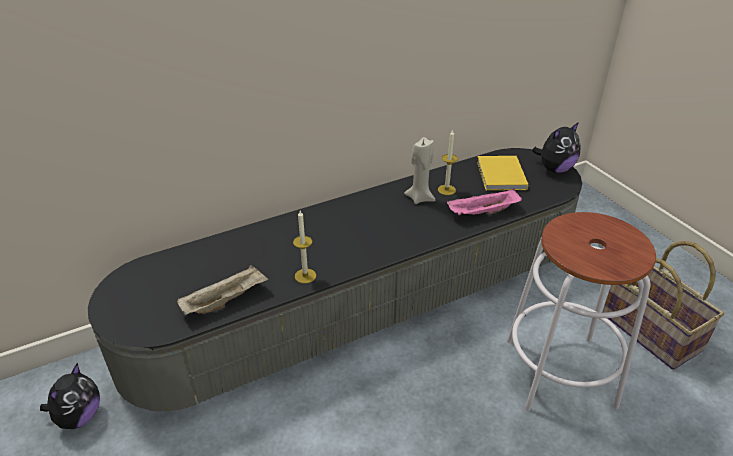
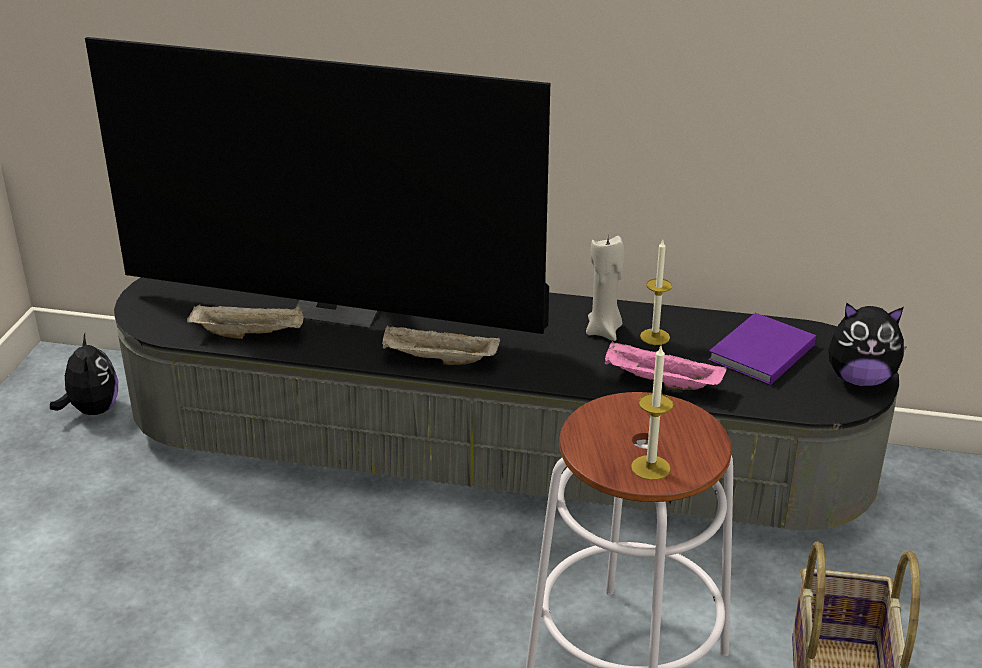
camera: 40 degrees right, 5 degrees down
(79, 417) = (92, 410): plush toy -> plush toy turned 75 degrees counterclockwise
(261, 254) = (340, 307): none -> television
(305, 276) = (354, 349): candle -> candle (650, 468)
(361, 258) = (438, 360): none -> beige tray
(500, 176) = (759, 353): yellow book -> purple book

